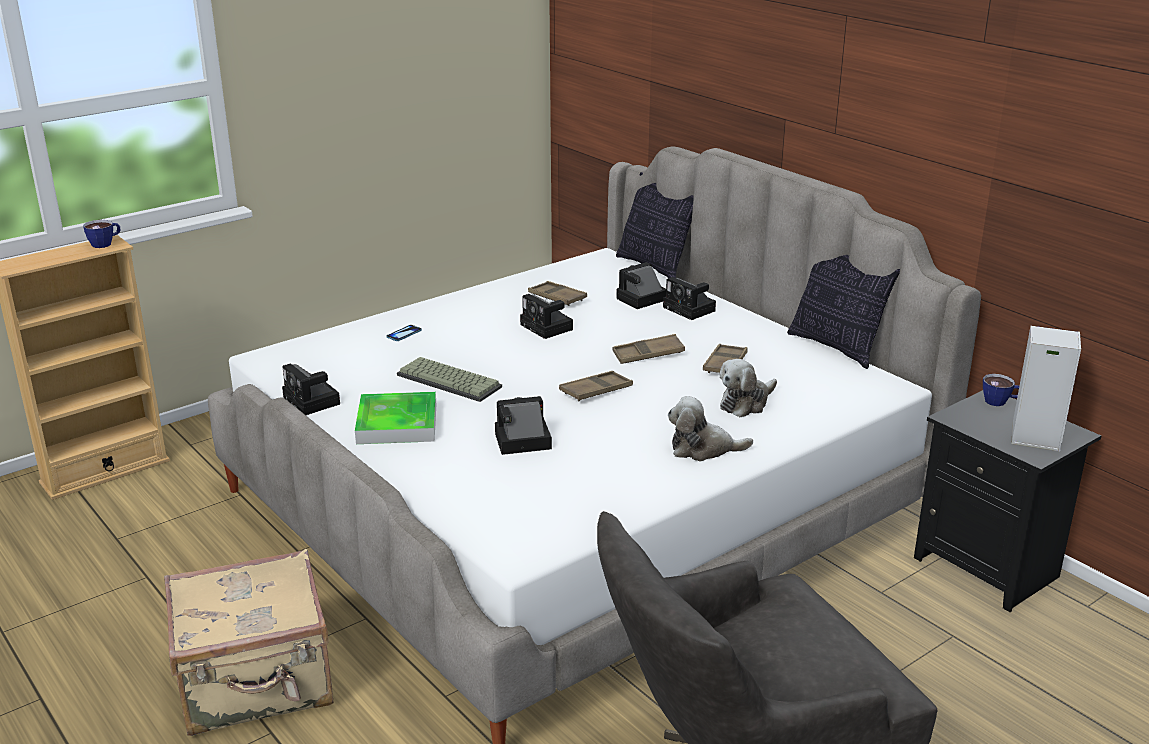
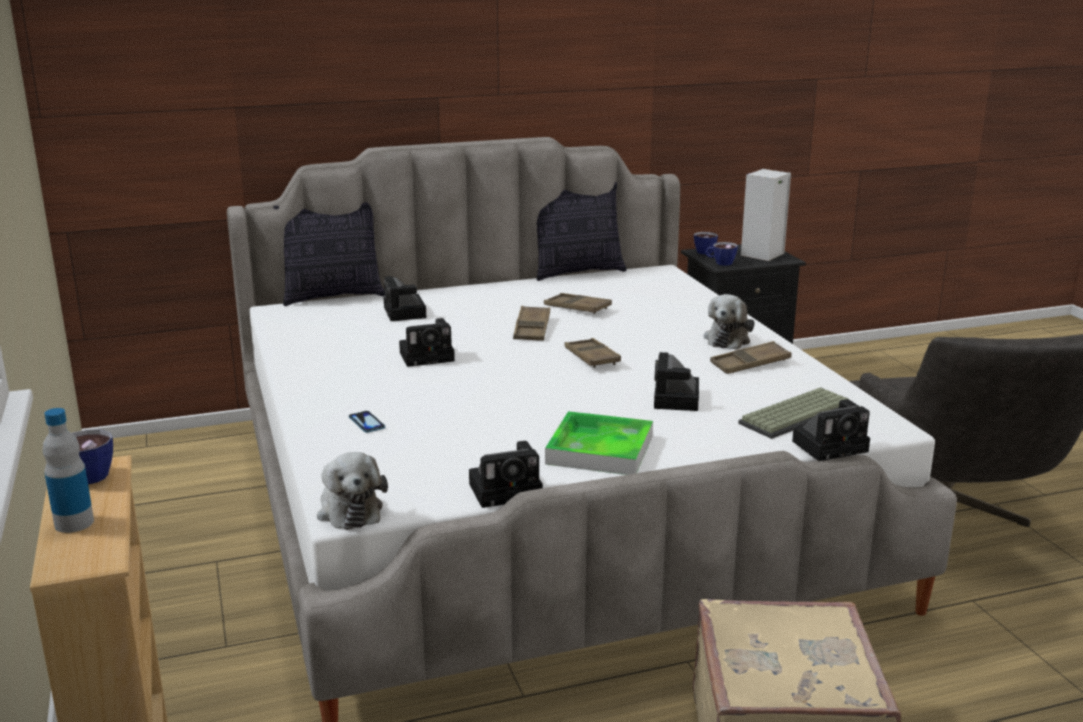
camera: 70 degrees left, 5 degrees down
(49, 254) = (74, 523): none -> bottle
(451, 380) = (516, 413): keyboard -> keyboard (796, 414)
(557, 298) = (357, 343): brown tray -> brown tray (750, 363)
(691, 309) = (451, 300): camera -> camera (832, 445)
(746, 403) = (656, 314): plush toy -> plush toy (349, 510)
(963, 415) = (720, 263): none -> cup

